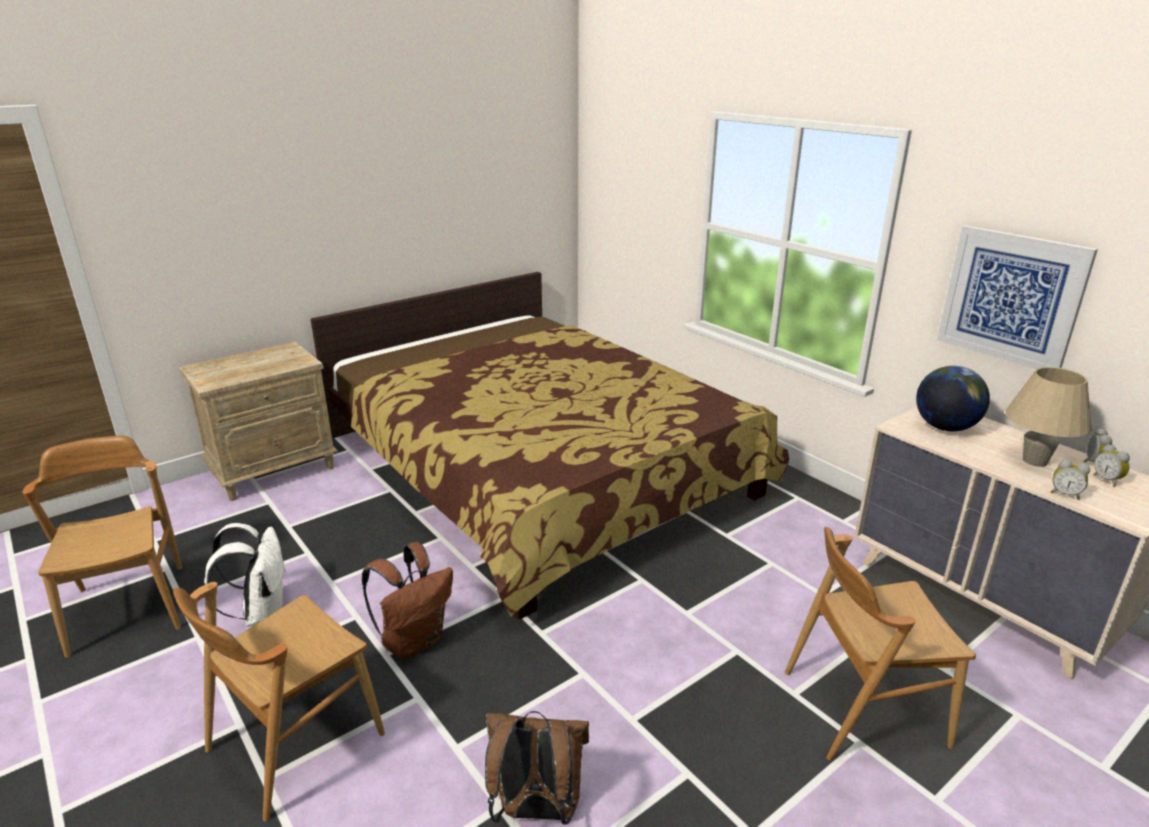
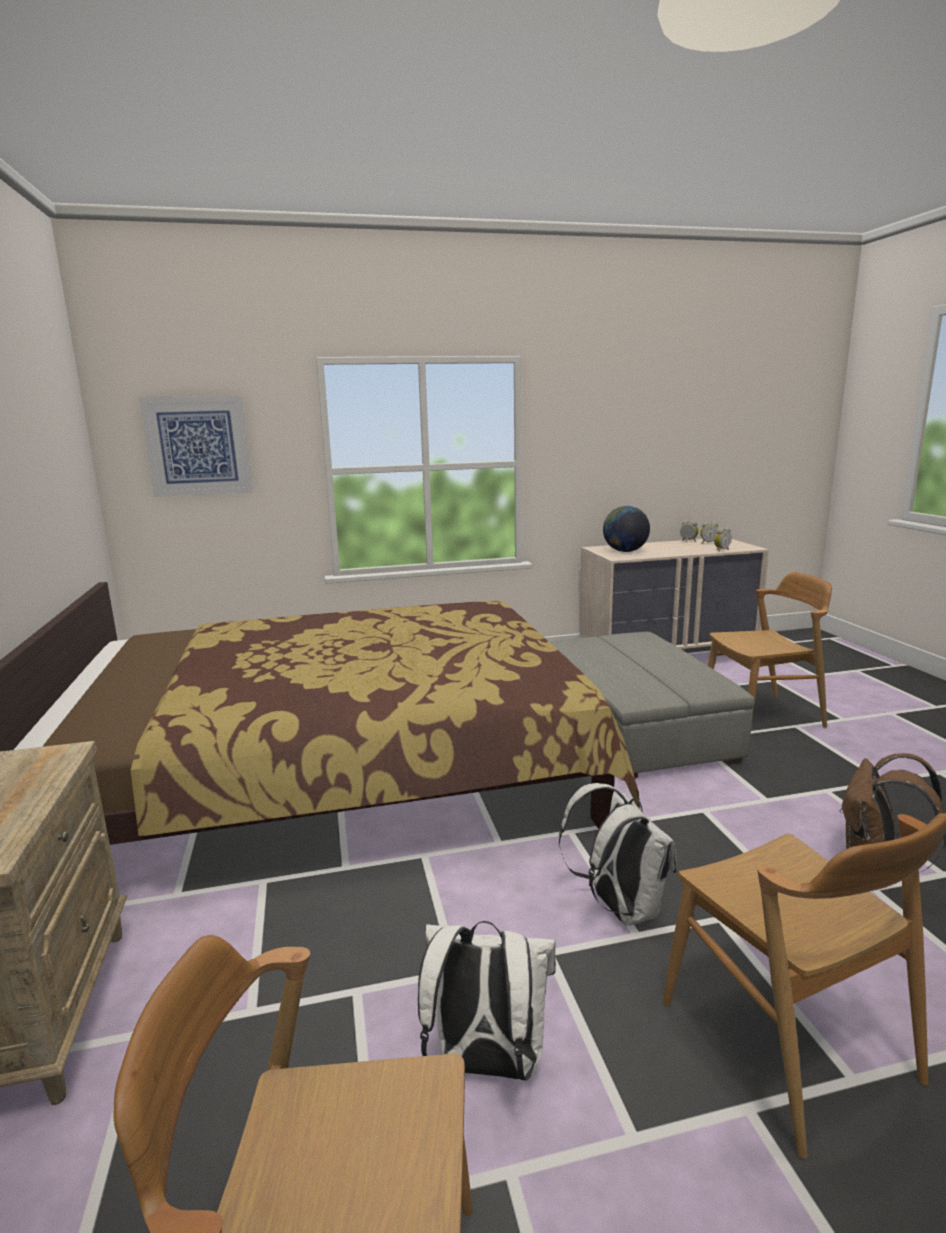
camera: 65 degrees left, 10 degrees down
(414, 640) = (619, 907): brown backpack -> white backpack
(735, 602) = (635, 726): none -> grey ottoman
(863, 707) = (762, 716): brown chair -> brown chair turned 120 degrees counterclockwise
(1011, 298) = (611, 460): picture -> picture (198, 446)
(1034, 461) = (680, 547): beige table lamp -> none

